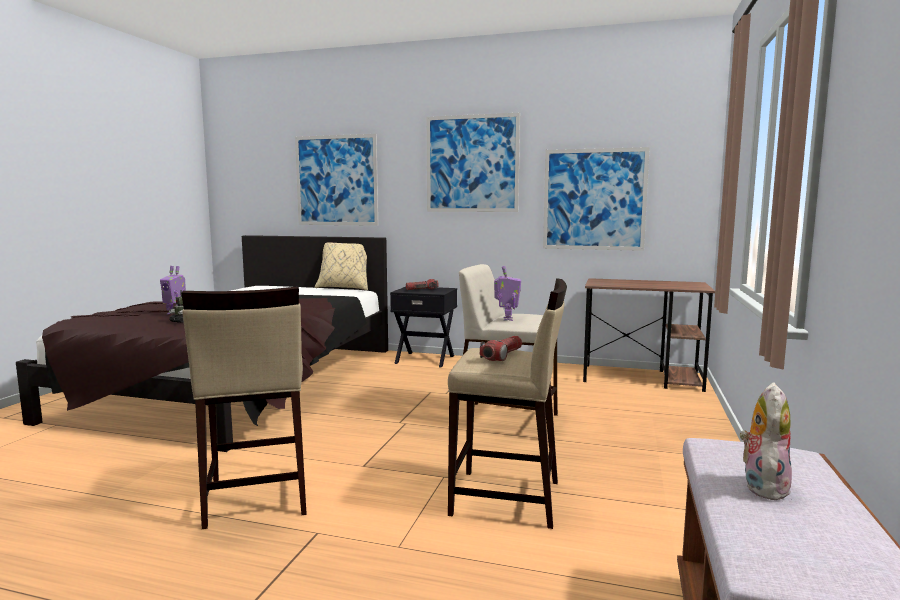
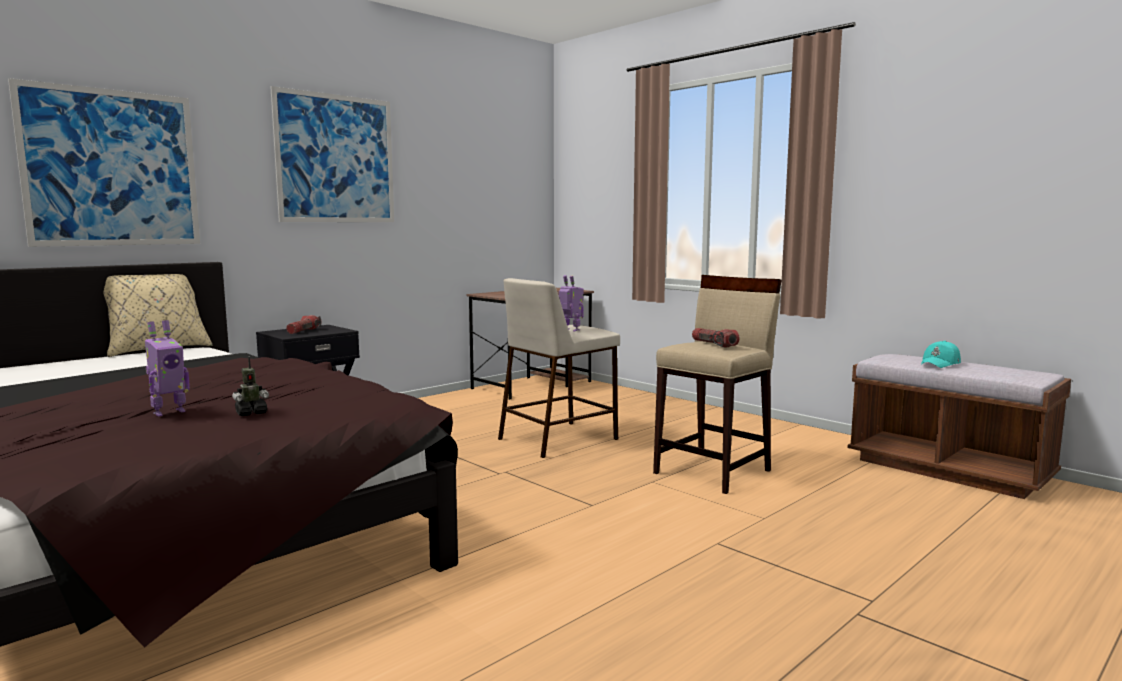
camera: 60 degrees left, 0 degrees up
(256, 497) = (614, 561): beige stool -> none
(594, 199) = (465, 209): picture -> none
(762, 486) = (940, 364): plush toy -> turquoise cap

